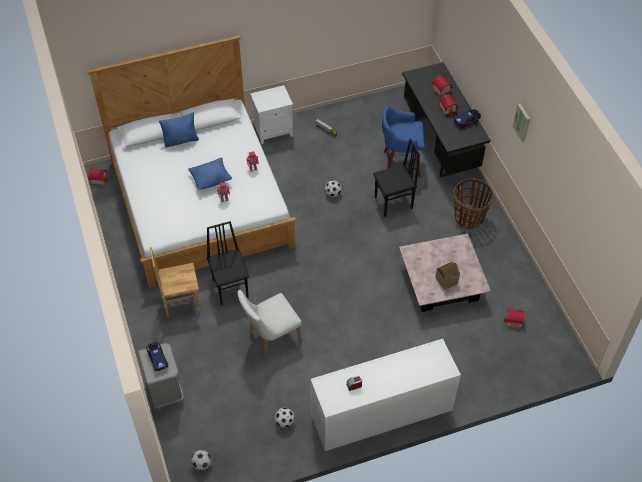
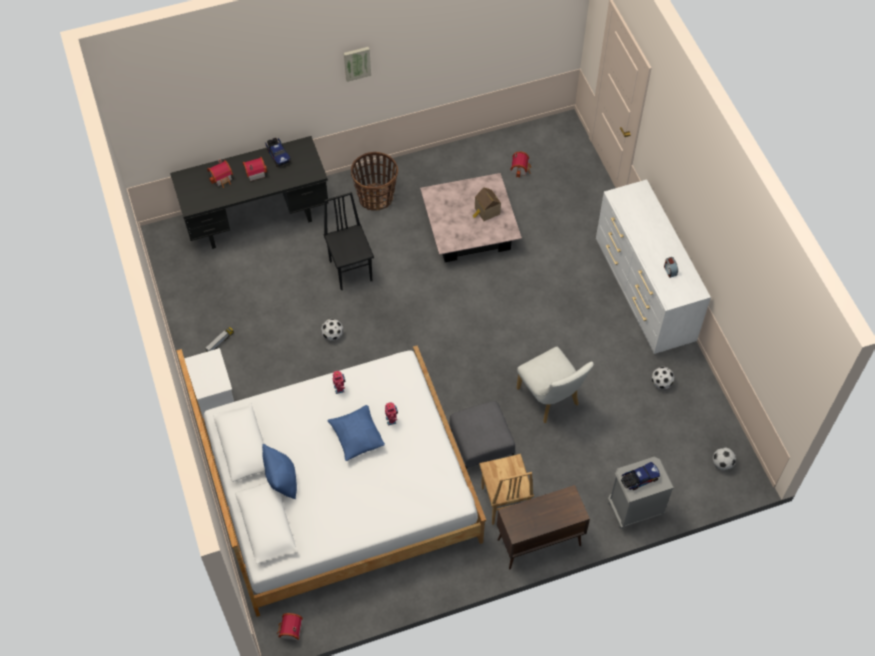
camera: 90 degrees left, 5 degrees up
(144, 323) = (538, 543): none -> brown cabinet
(231, 288) = (481, 446): black chair -> grey ottoman
(400, 163) = (286, 261): blue stool -> none

